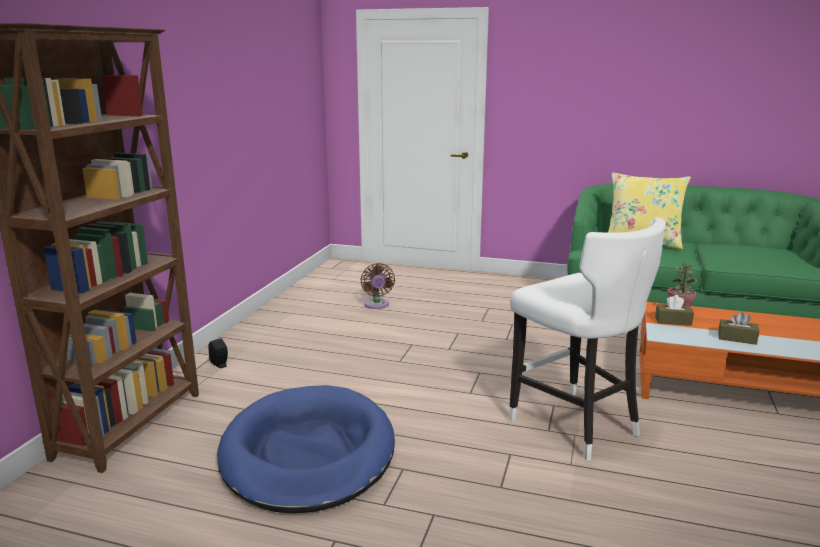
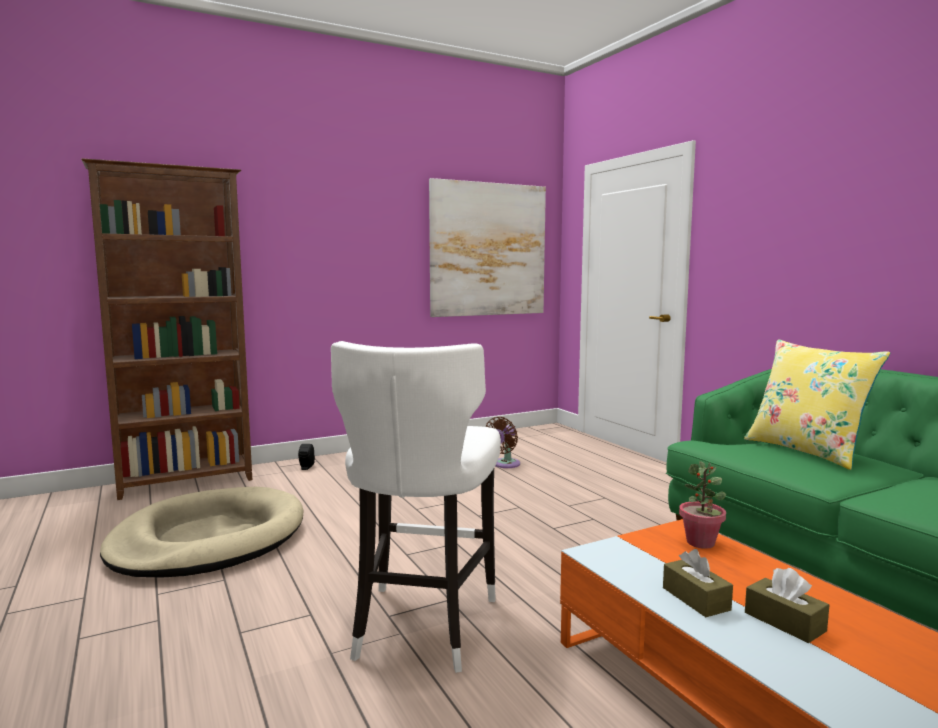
camera: 45 degrees right, 10 degrees down
(287, 97) = (488, 249): none -> picture
(308, 453) = (209, 539): blue dog bed -> beige dog bed
(673, 321) = (657, 547): brown tissue box -> brown tissue box (784, 622)

